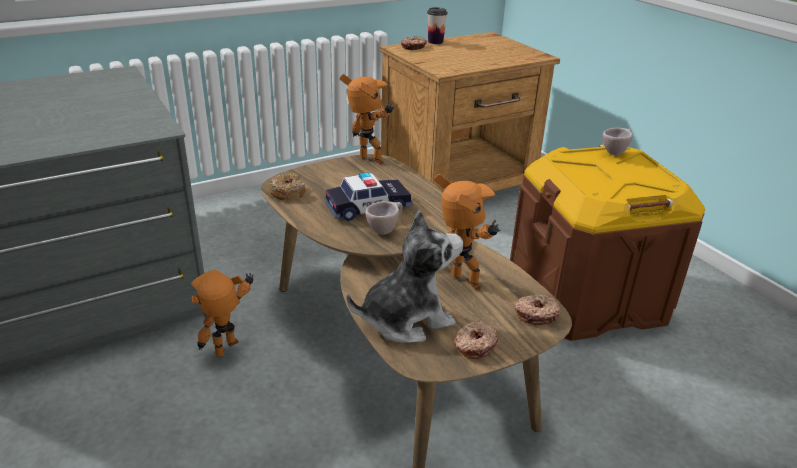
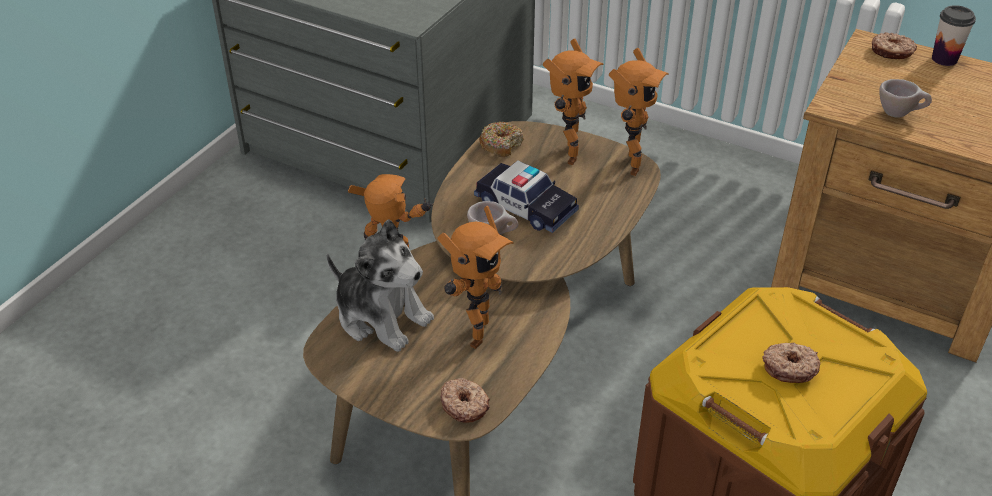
camera: 60 degrees right, 10 degrees up
(330, 175) = (566, 154): none -> toy robot
(474, 345) = (378, 376): donut -> donut (789, 367)
(615, 152) = (858, 348): beige cup -> beige cup (899, 114)

